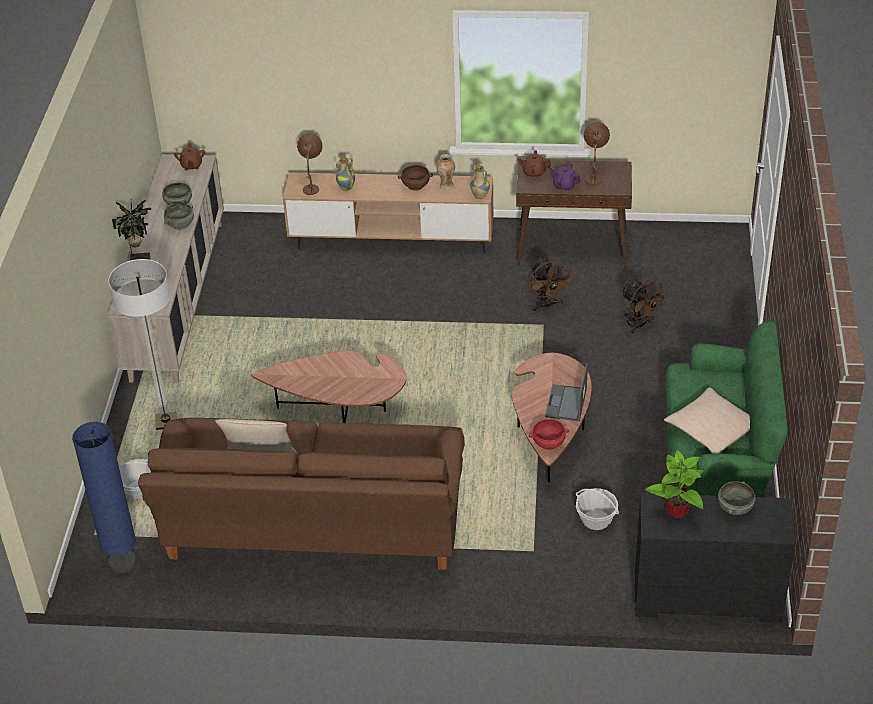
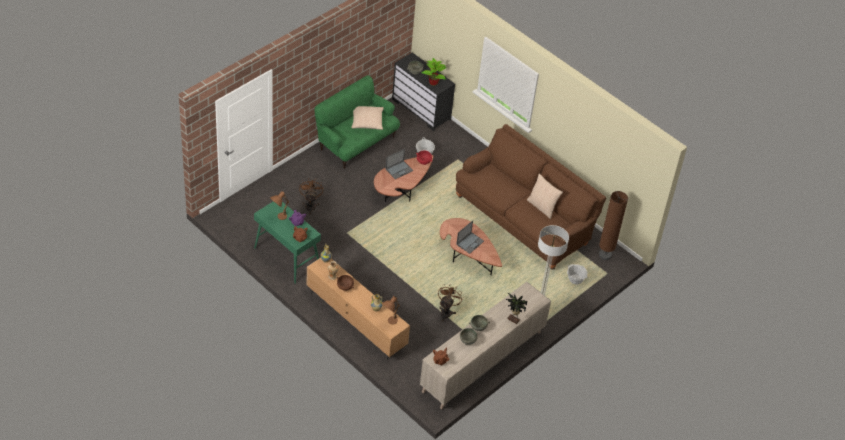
camera: 145 degrees left, 5 degrees up
(122, 563) = (605, 255): blue floor lamp -> brown floor lamp
(332, 374) = (470, 242): none -> laptop
(546, 305) = (333, 240): brown fan -> brown fan (447, 311)
(573, 248) = (286, 257): brown console table -> green console table

